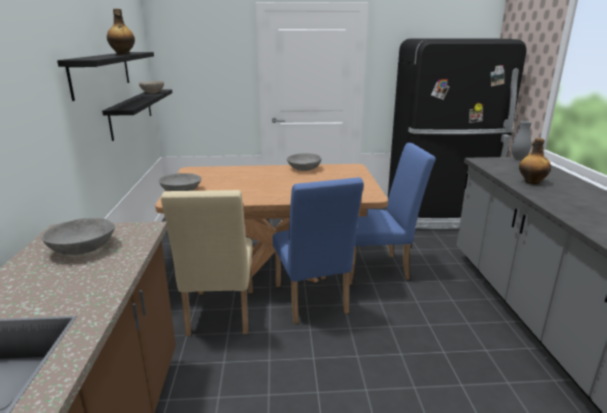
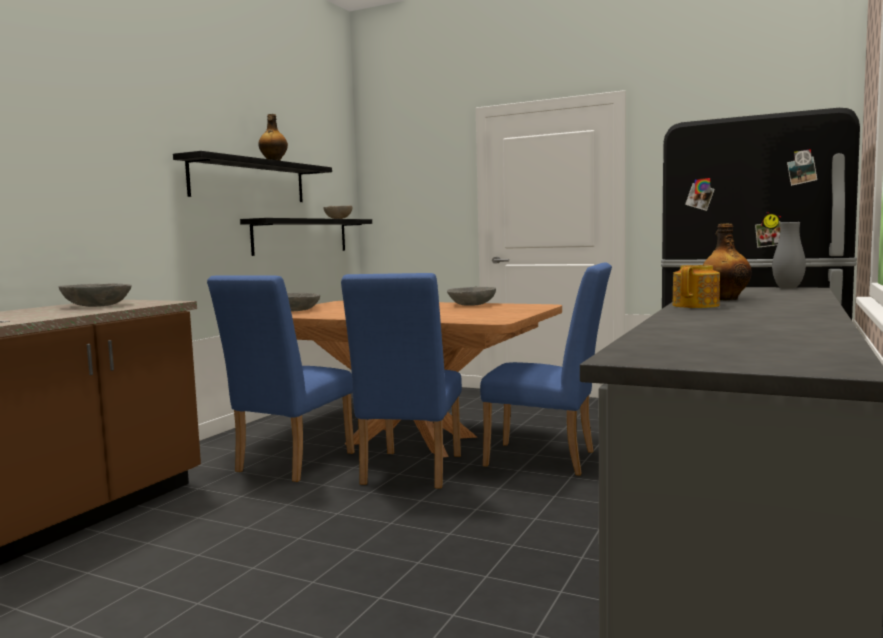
camera: 30 degrees right, 15 degrees down
(219, 316) = (289, 464): beige chair -> blue chair
(542, 196) = (696, 305): none -> teapot

